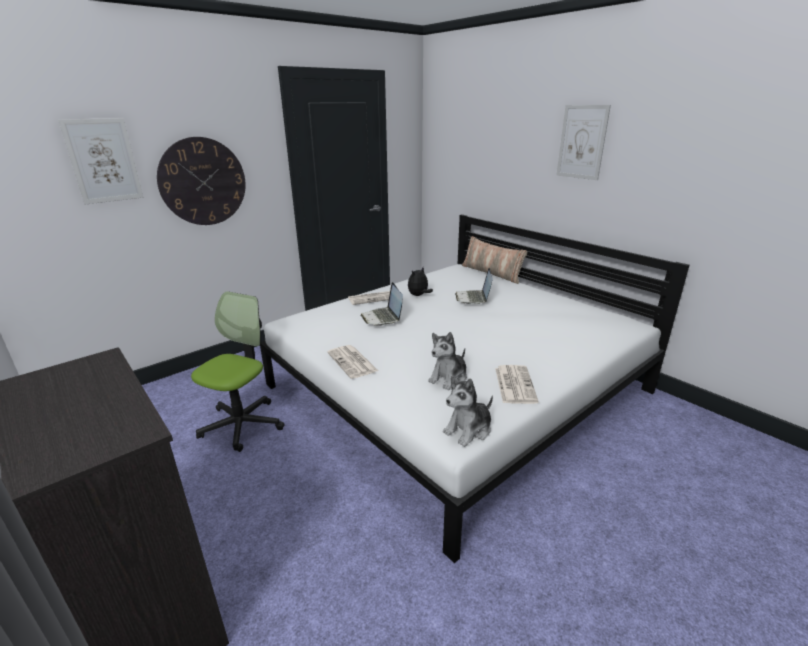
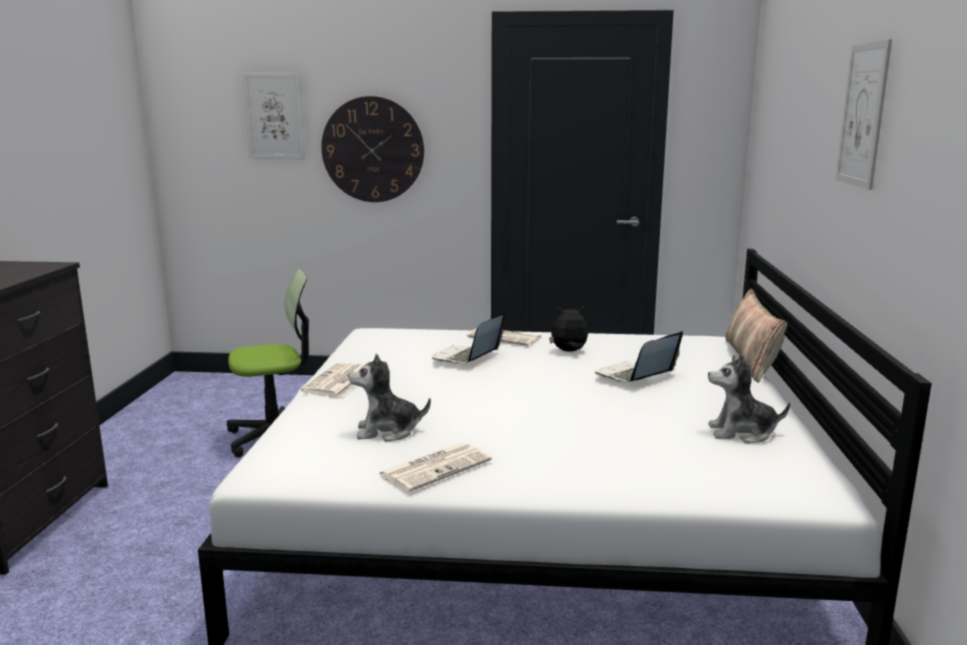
camera: 45 degrees right, 10 degrees down
(469, 430) = (287, 475): plush toy -> plush toy (742, 433)

